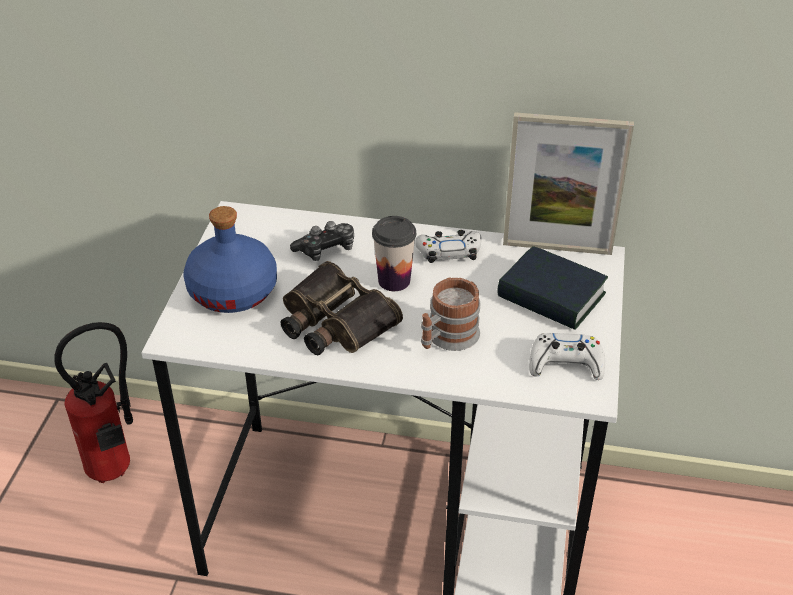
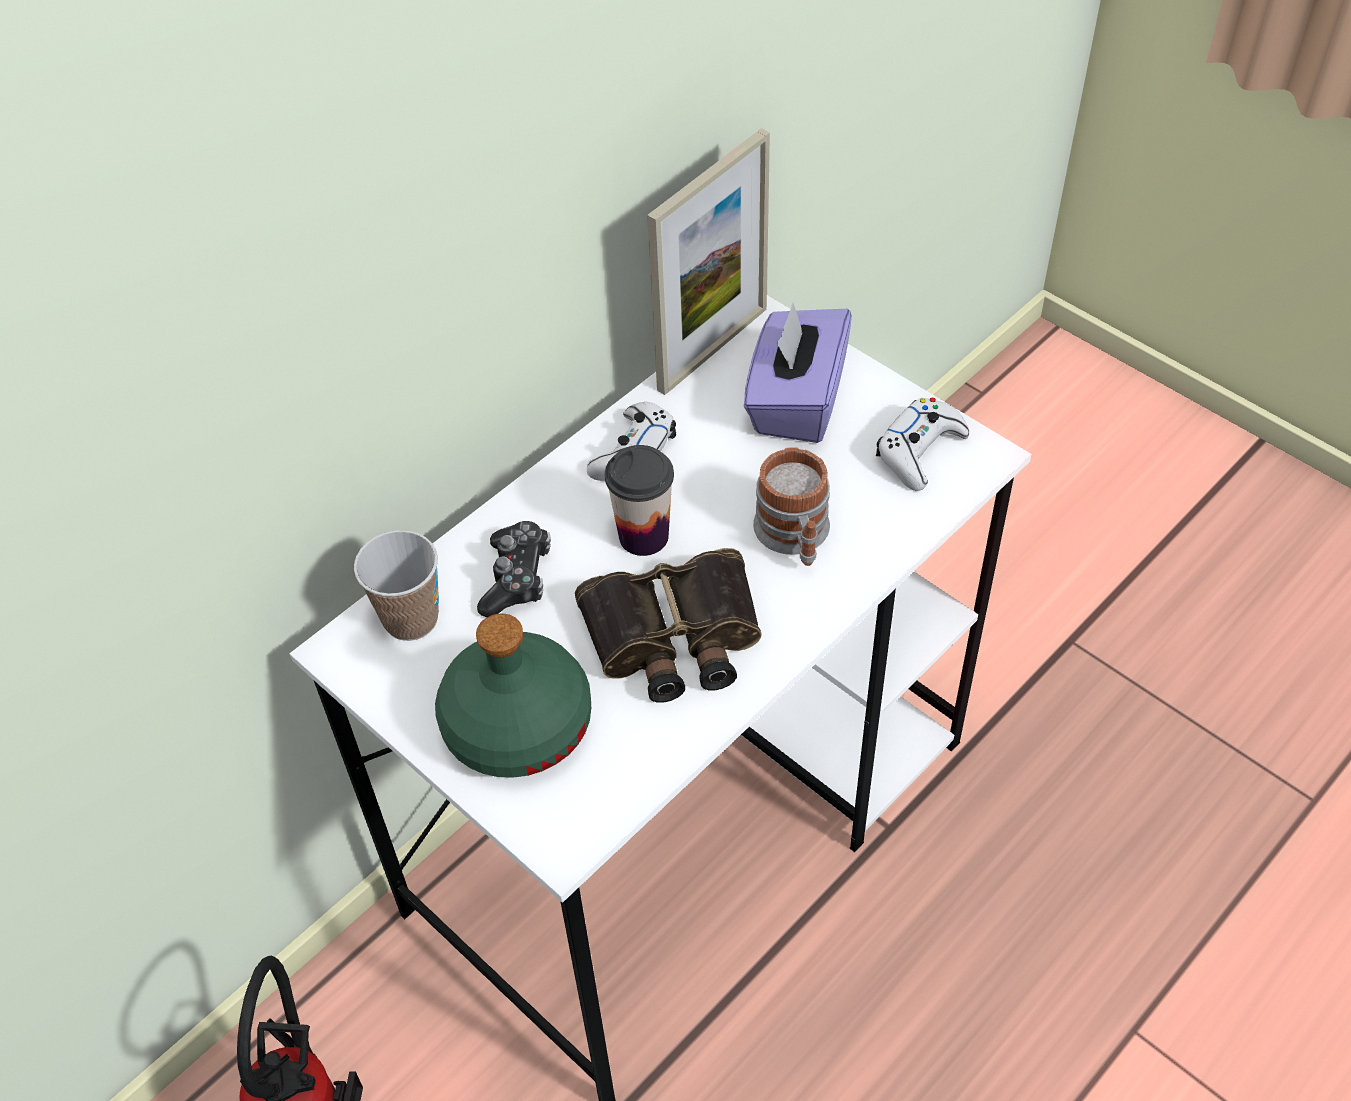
camera: 55 degrees left, 10 degrees up
(233, 290) = (517, 724): blue bottle -> green bottle
(270, 227) = (411, 619): none -> cup
(551, 296) = (796, 401): book -> purple tissue box

